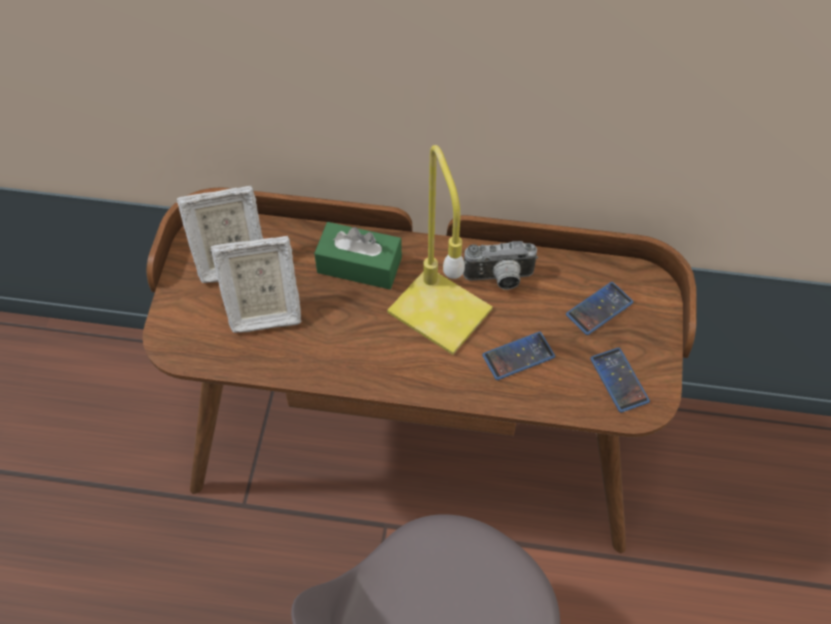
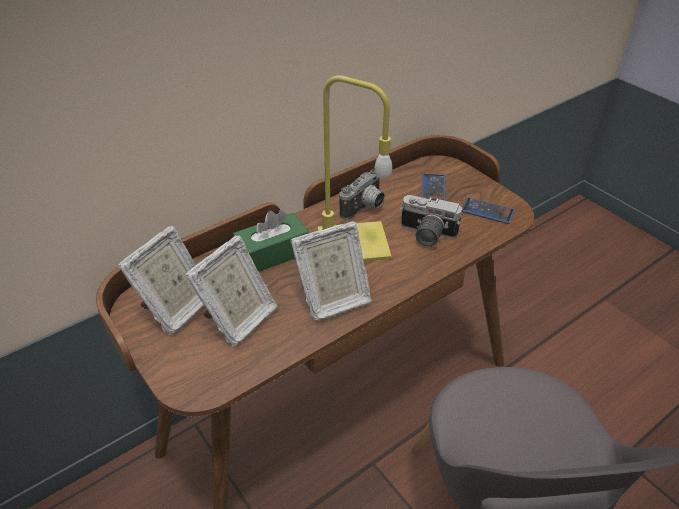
camera: 45 degrees left, 15 degrees down
(353, 353) = (332, 300): none -> picture frame
(518, 356) = (426, 235): phone -> camera

